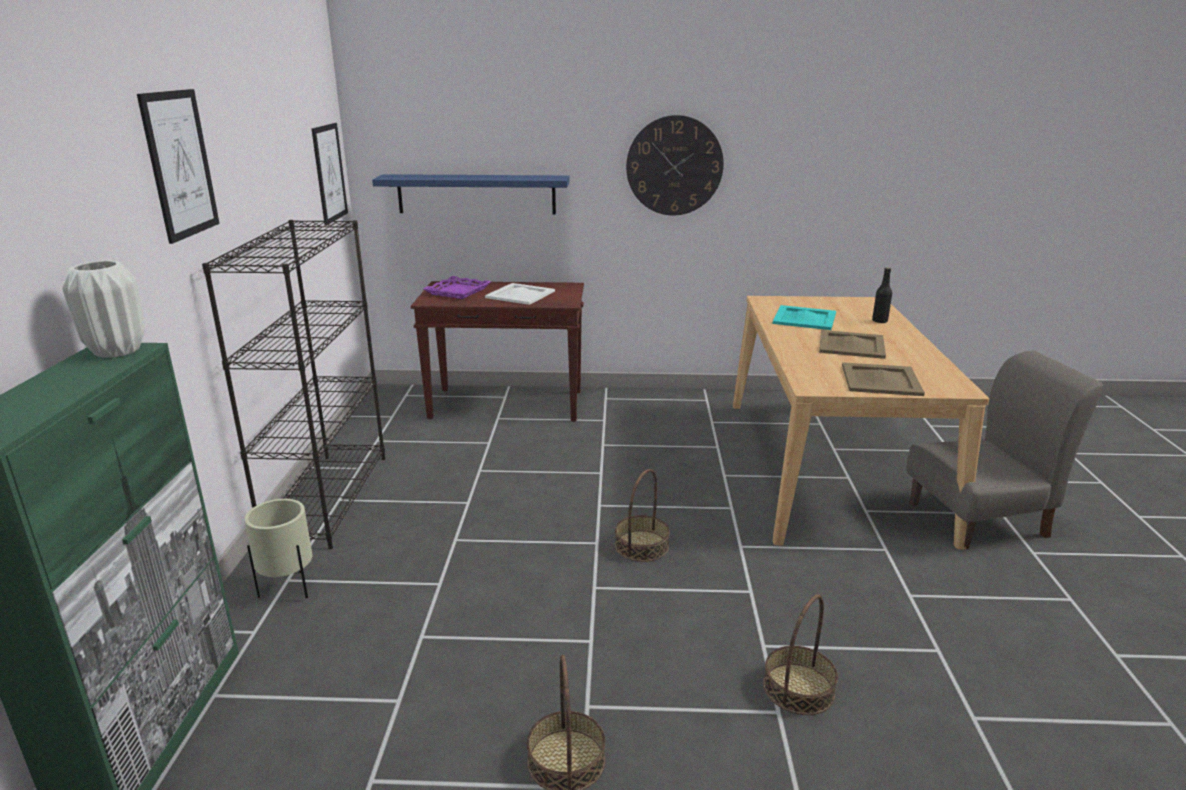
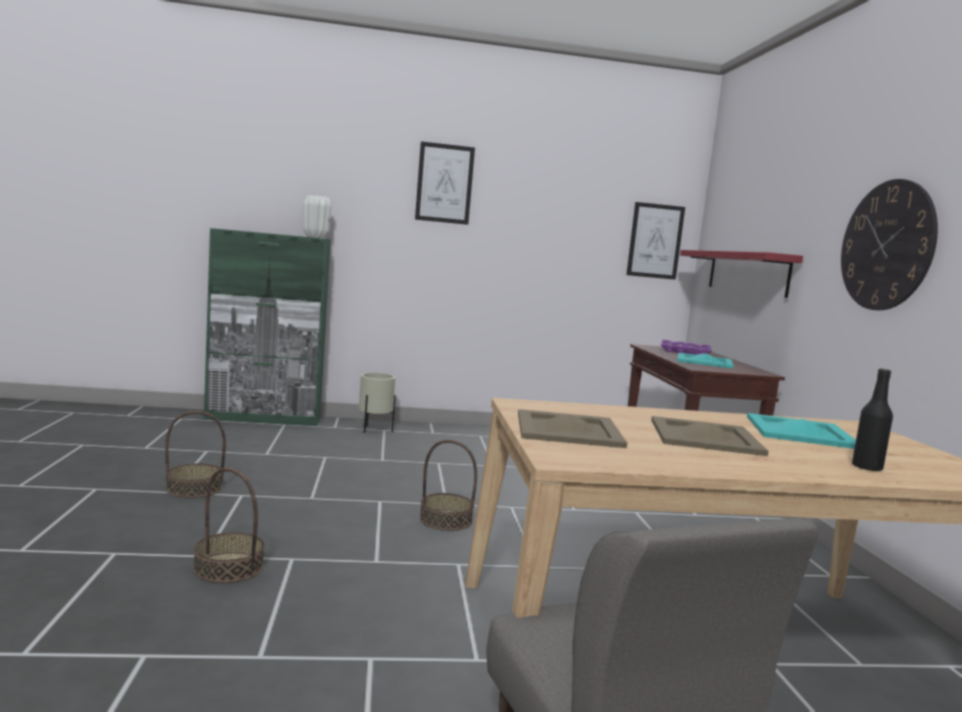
camera: 80 degrees right, 15 degrees down
(328, 497) = (481, 433): black bookcase -> none
(476, 194) = (747, 272): blue shelf -> red shelf
(520, 294) = (704, 361): white tray -> turquoise tray

